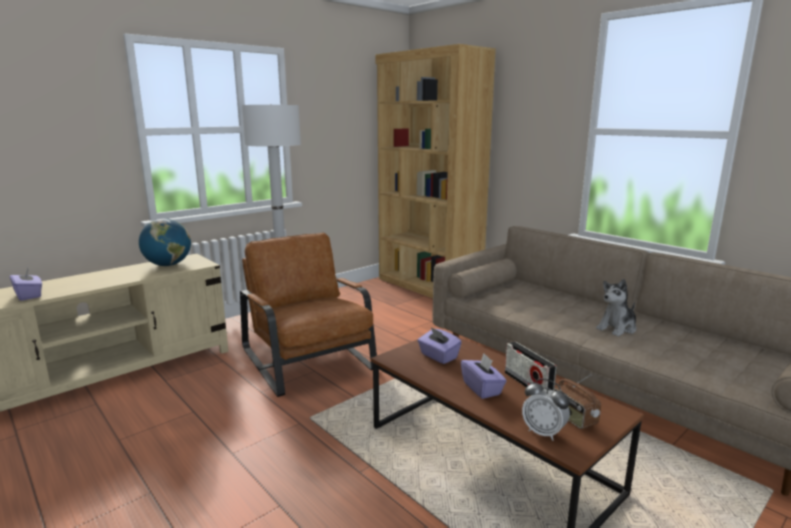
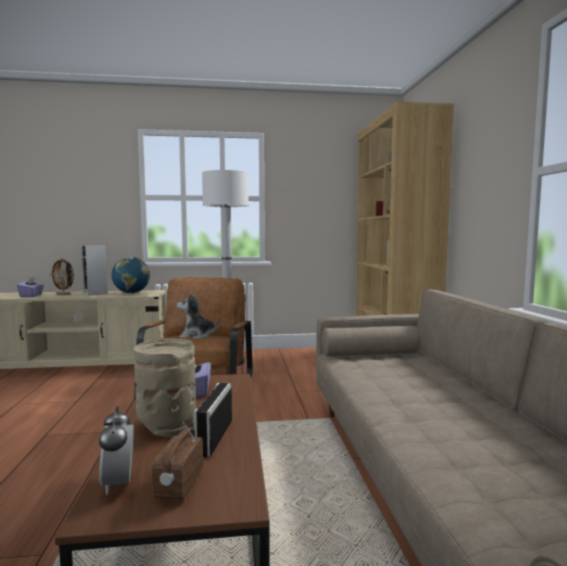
camera: 35 degrees right, 10 degrees down
(76, 284) = (64, 294): none -> picture frame
(119, 274) = (96, 293): none -> speaker
(482, 388) = (166, 425): purple tissue box -> beige vase
(617, 328) = (456, 421): plush toy -> plush toy (197, 336)

